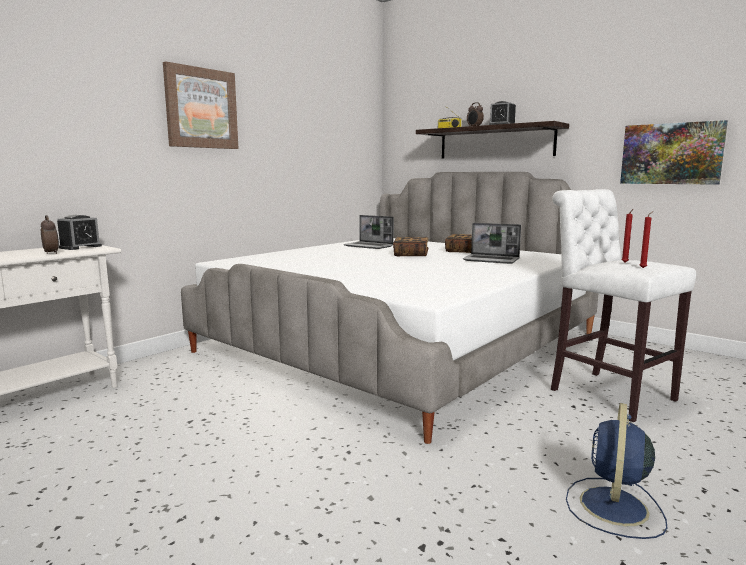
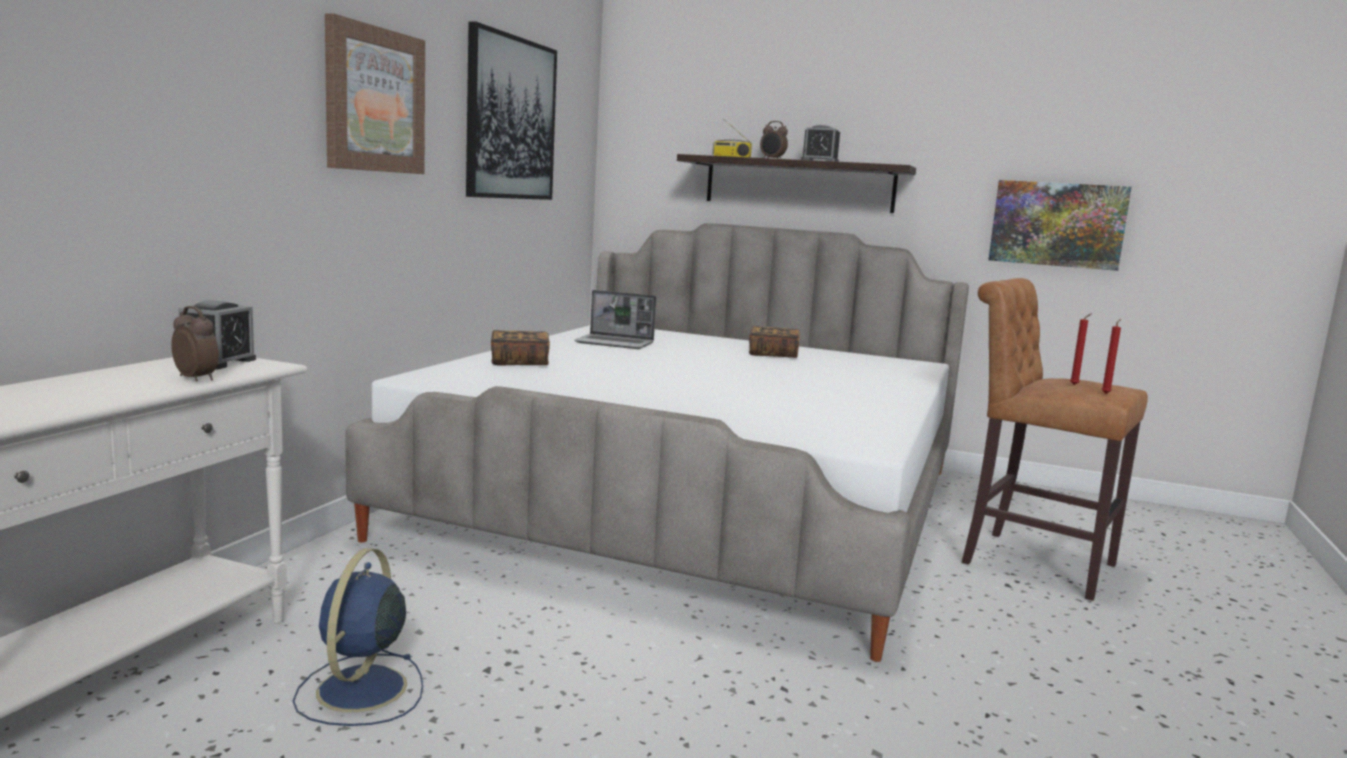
camera: 20 degrees left, 0 degrees up
(307, 116) = (510, 119): none -> picture
(411, 255) = (708, 361): book -> book (519, 362)
(492, 260) = (837, 371): laptop -> none
(606, 393) = (1029, 562): white stool -> brown stool
(613, 508) = (1162, 719): blue fan -> blue fan (360, 691)

